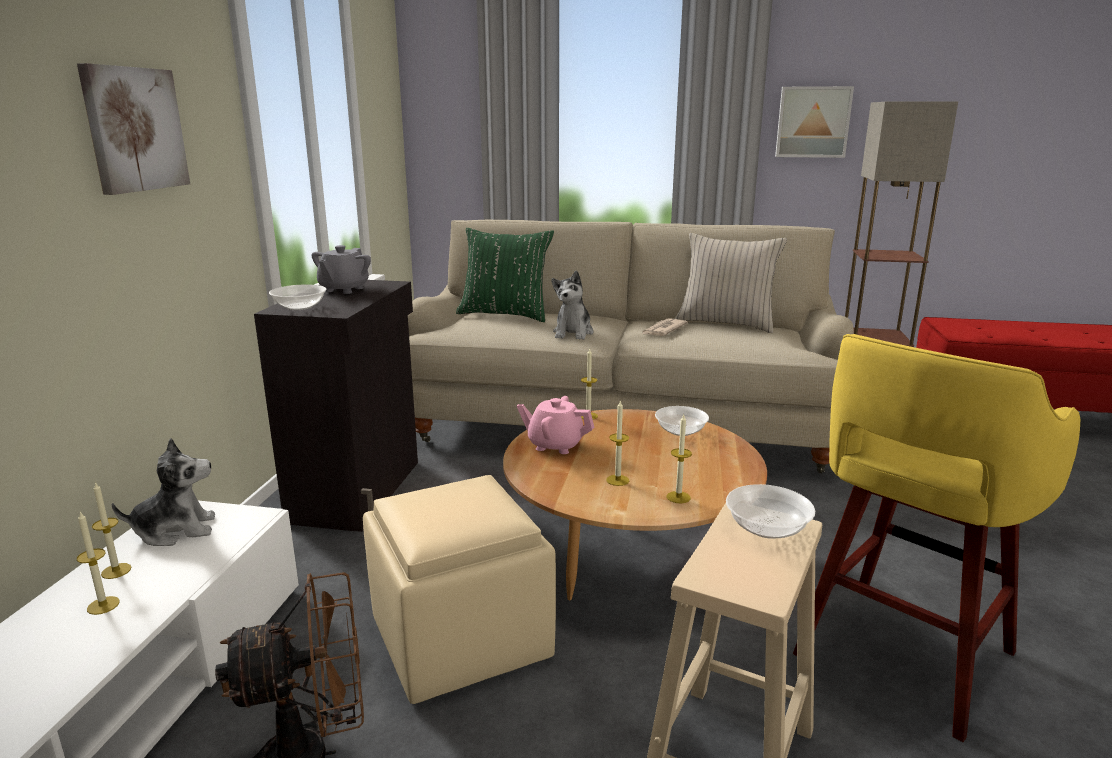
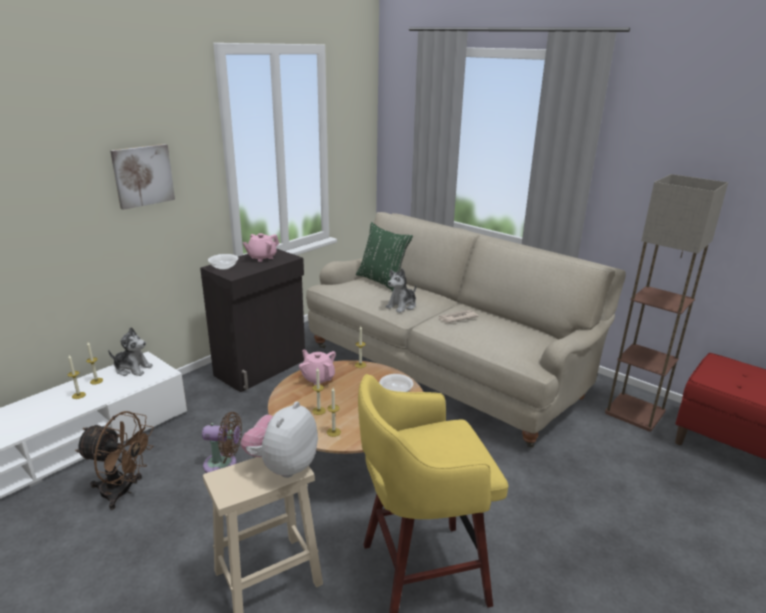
camera: 30 degrees right, 5 degrees up
(343, 289) = (262, 257): grey teapot -> pink teapot
(458, 638) = (223, 464): beige ottoman -> brown fan
(726, 323) = (510, 322): beige pillow -> none
(767, 528) = (283, 466): bowl -> plush toy
(812, 122) = (637, 179): picture -> none

